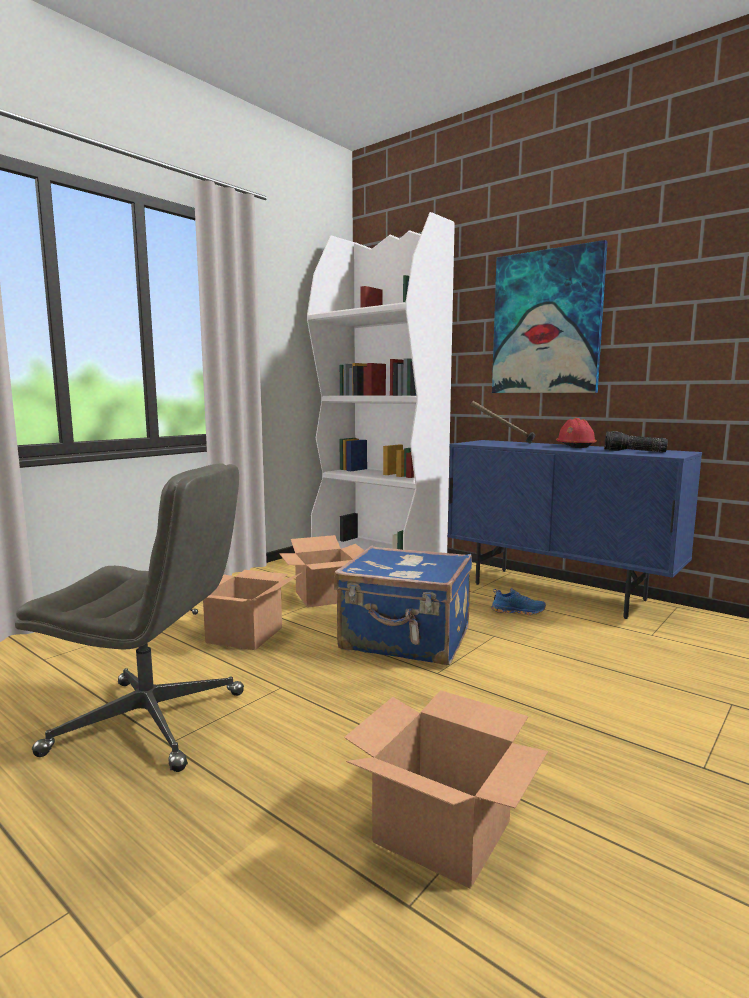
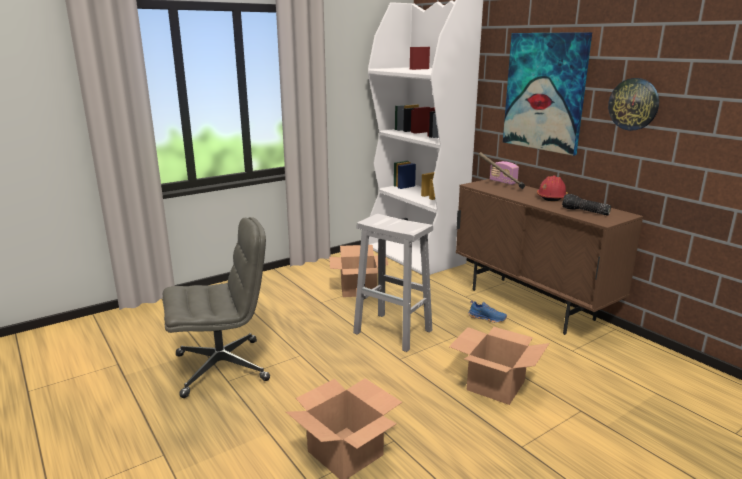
camera: 15 degrees right, 10 degrees up
(151, 722) = (223, 367): grey office chair -> grey office chair turned 45 degrees counterclockwise
(244, 635) = (294, 315): cardboard box -> cardboard box (496, 386)
(406, 640) = (394, 332): blue suitcase -> white stool
(499, 441) = (503, 182): none -> radio
(558, 592) = (531, 304): blue cabinet -> brown cabinet
(673, 317) = (633, 104): none -> wall clock

